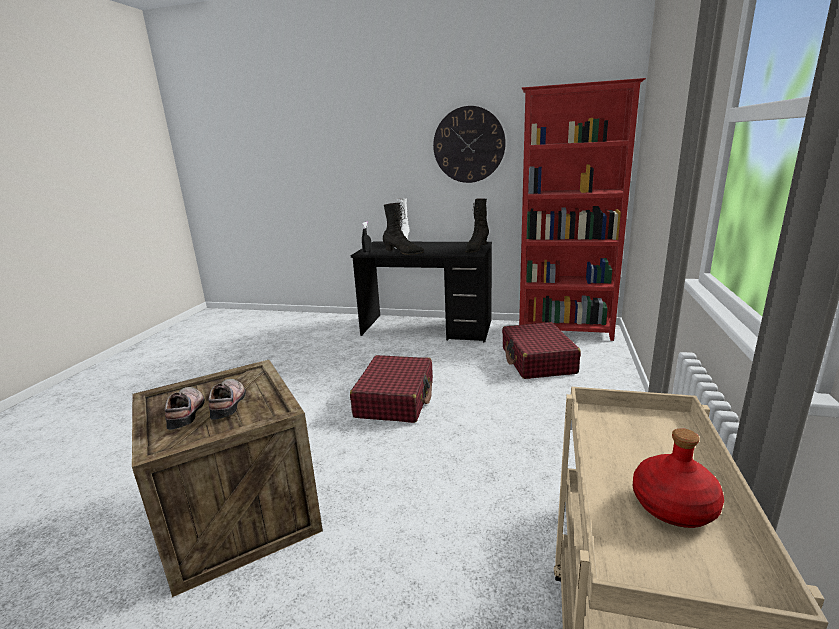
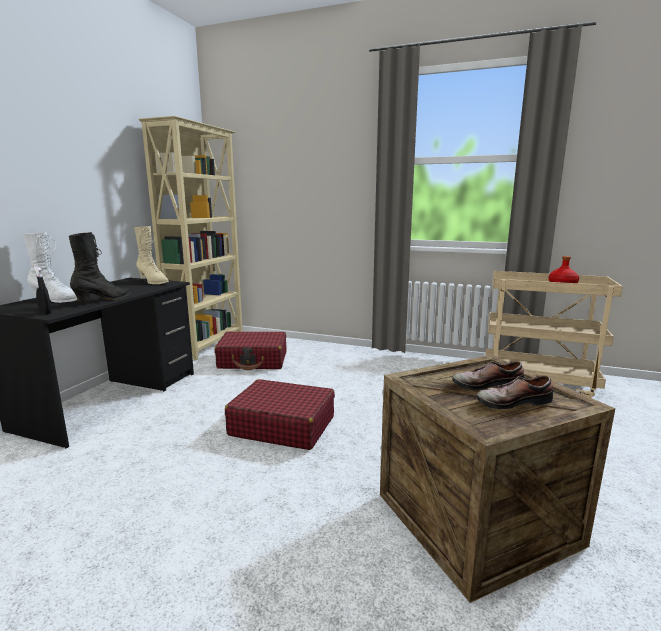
camera: 85 degrees left, 5 degrees down
(469, 145) = (92, 166): wall clock -> none
(476, 249) = (153, 282): black boot -> beige boot
(565, 331) = (208, 344): red bookcase -> beige bookcase

